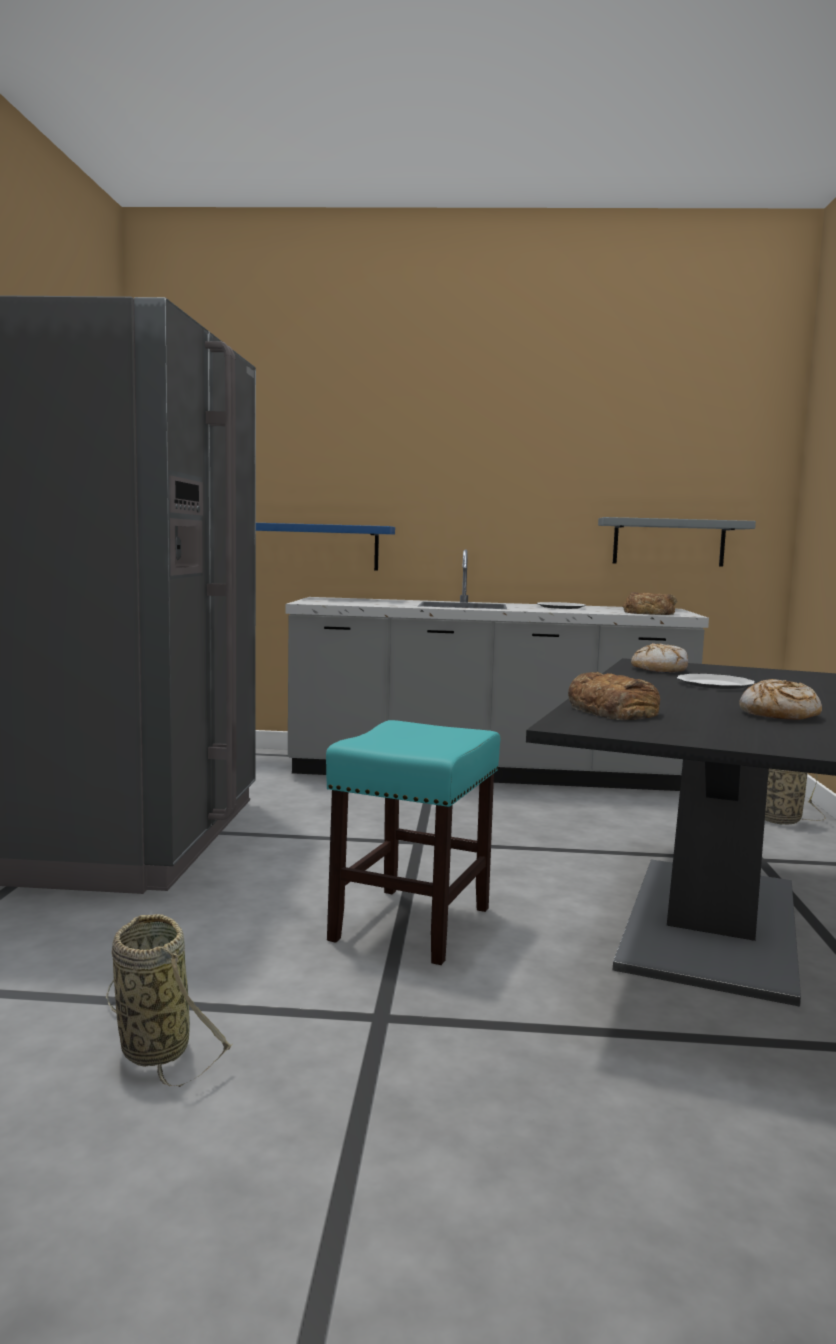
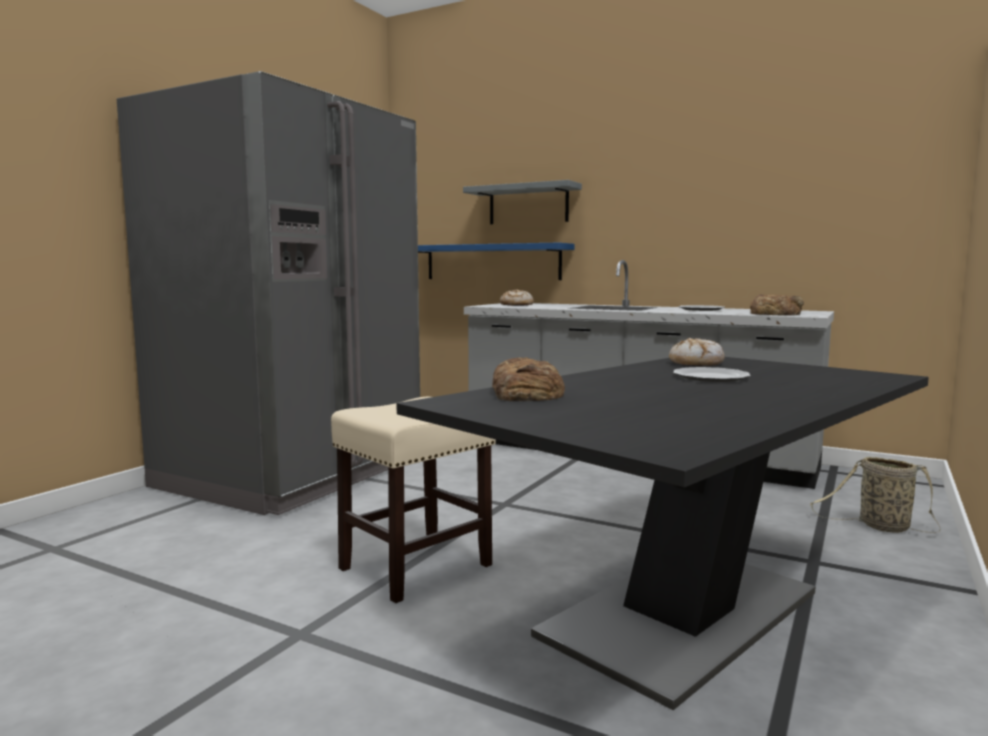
camera: 25 degrees right, 0 degrees up
(152, 1047) = (134, 621): basket -> none
(412, 923) = (417, 566): turquoise stool -> beige stool
(668, 542) = (823, 247): grey shelf -> grey shelf (528, 205)
(779, 715) = (685, 406): bread -> bread (516, 305)

